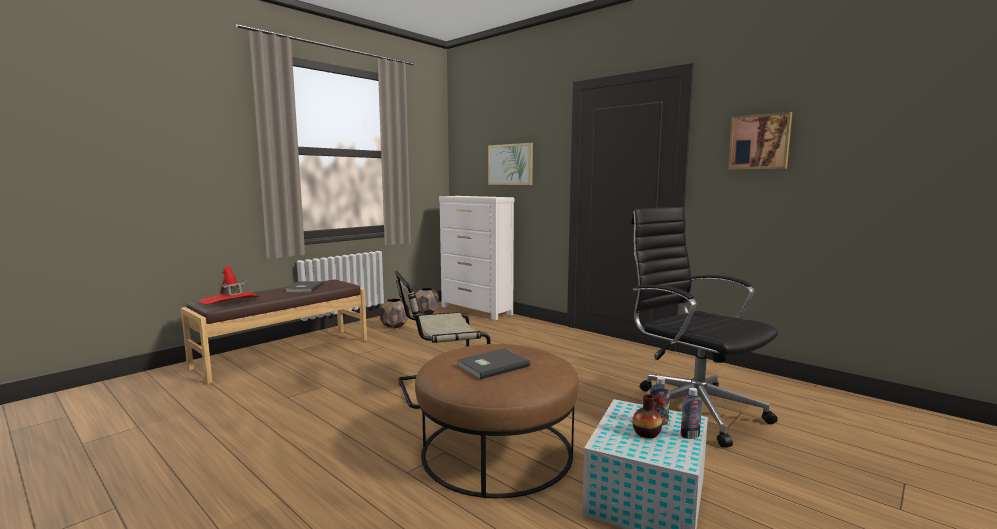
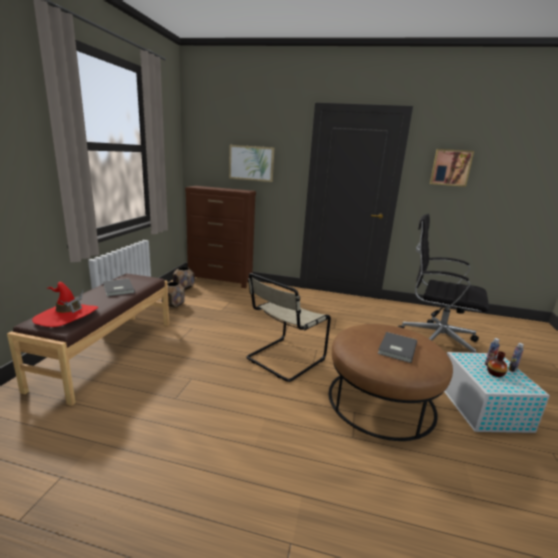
camera: 30 degrees left, 10 degrees up
(476, 310) = (220, 281): white dresser -> brown dresser

